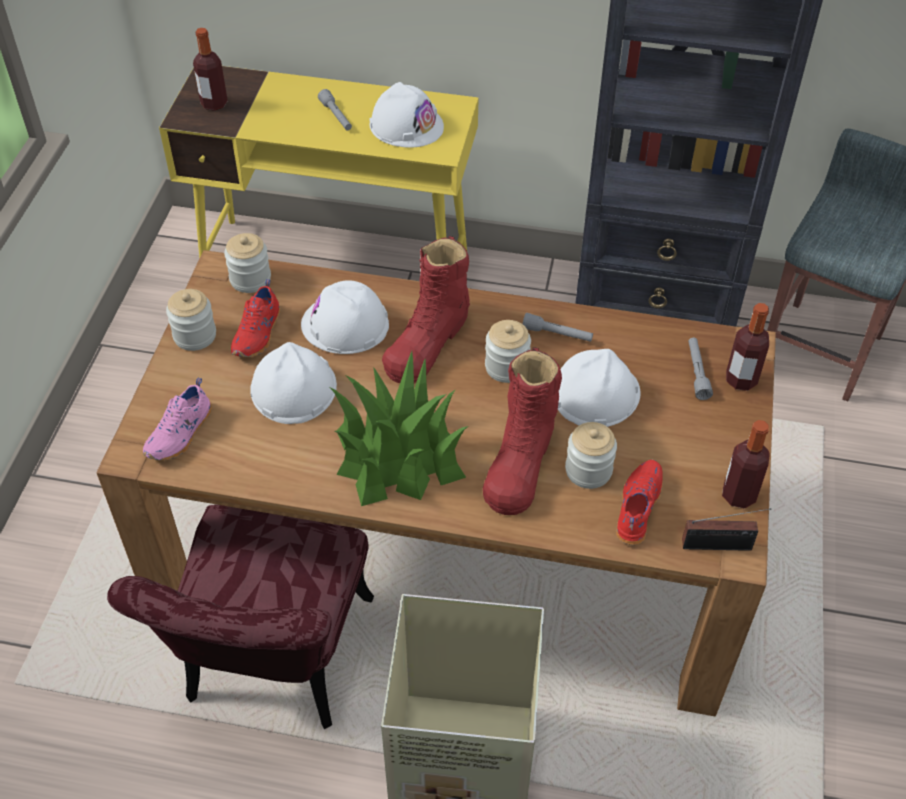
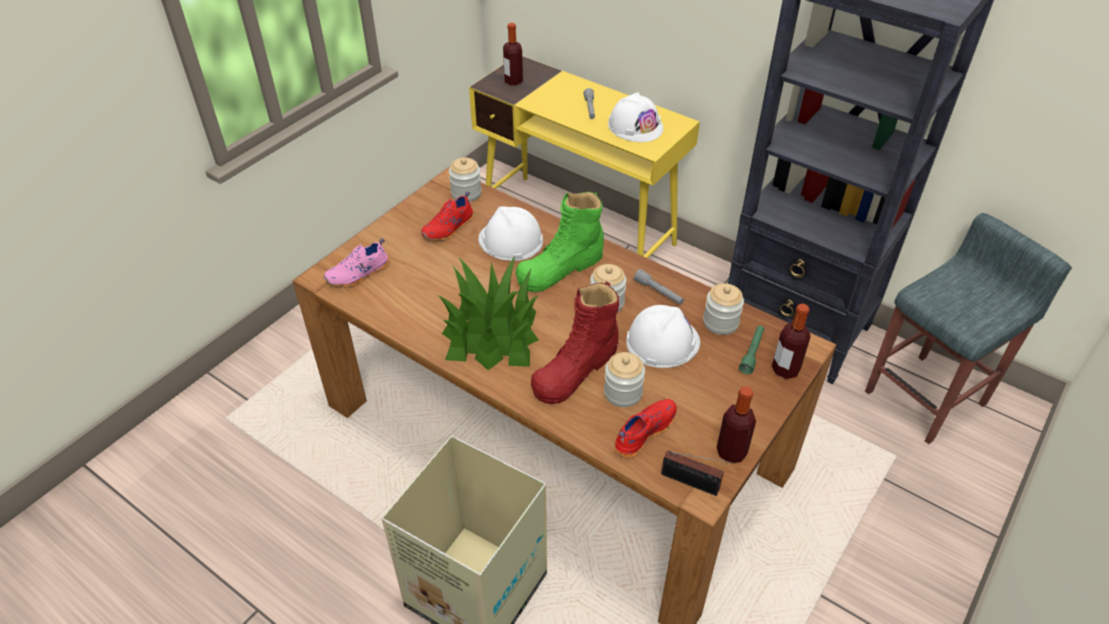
camera: 25 degrees right, 5 degrees down
(195, 335) = (408, 217): jar -> jar (720, 322)
(273, 668) = (386, 472): red chair -> none
(293, 388) = (449, 269): white hard hat -> none
(427, 341) = (560, 268): red boot -> green boot
(697, 372) = (752, 353): grey flashlight -> green flashlight

